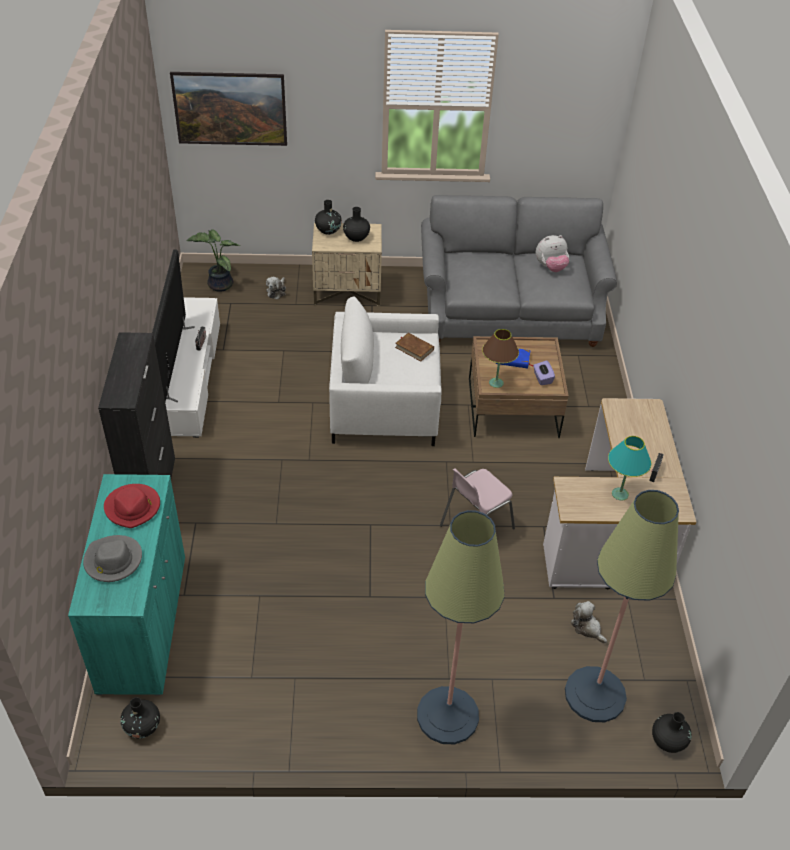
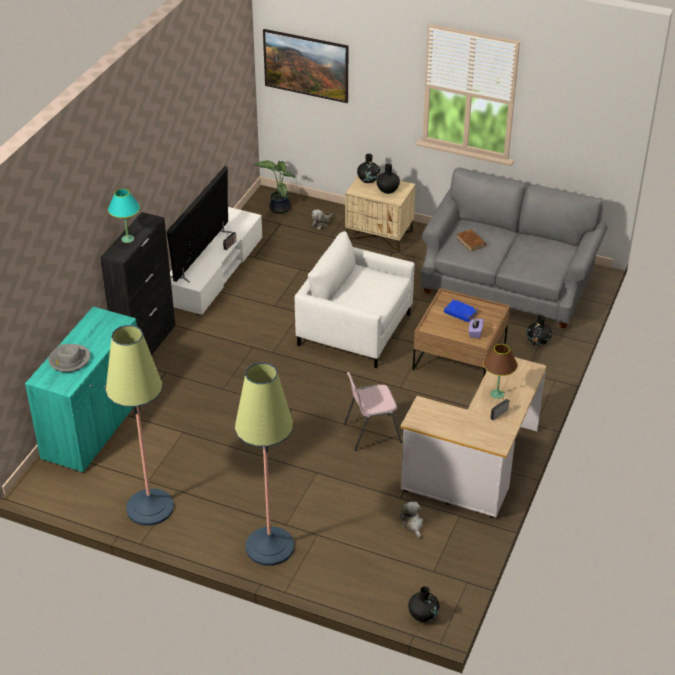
camera: 25 degrees right, 5 degrees down
(133, 507) = (100, 332): red hat -> none
(142, 726) = (60, 487): black vase -> black vase (538, 341)
(414, 348) = (382, 284): brown book -> brown book (471, 242)
(496, 383) = (434, 326): brown table lamp -> brown table lamp (497, 394)
(550, 267) = (539, 249): plush toy -> none
(595, 694) = (388, 568): floor lamp -> floor lamp (150, 507)
(619, 494) = (459, 420): turquoise table lamp -> turquoise table lamp (127, 239)

